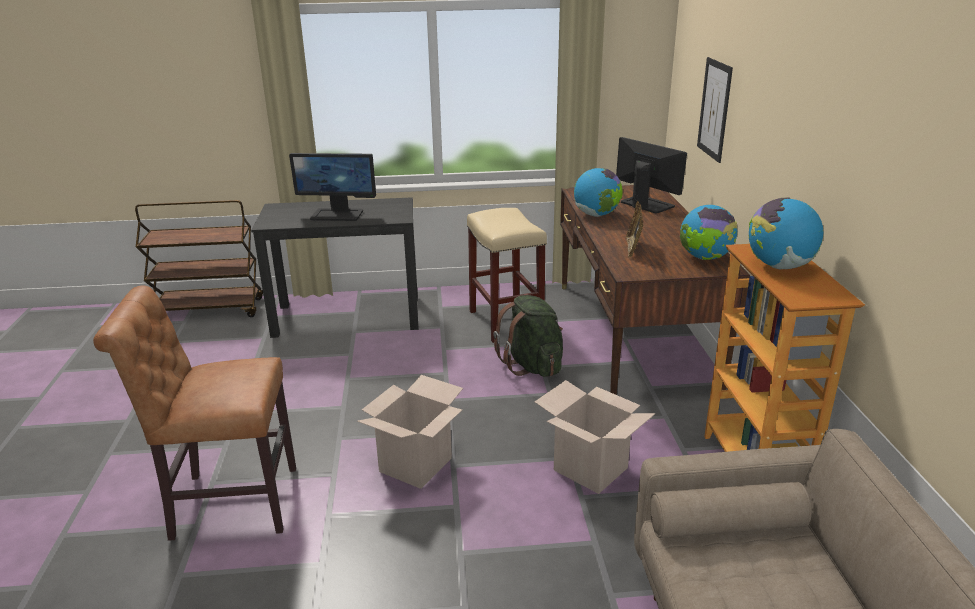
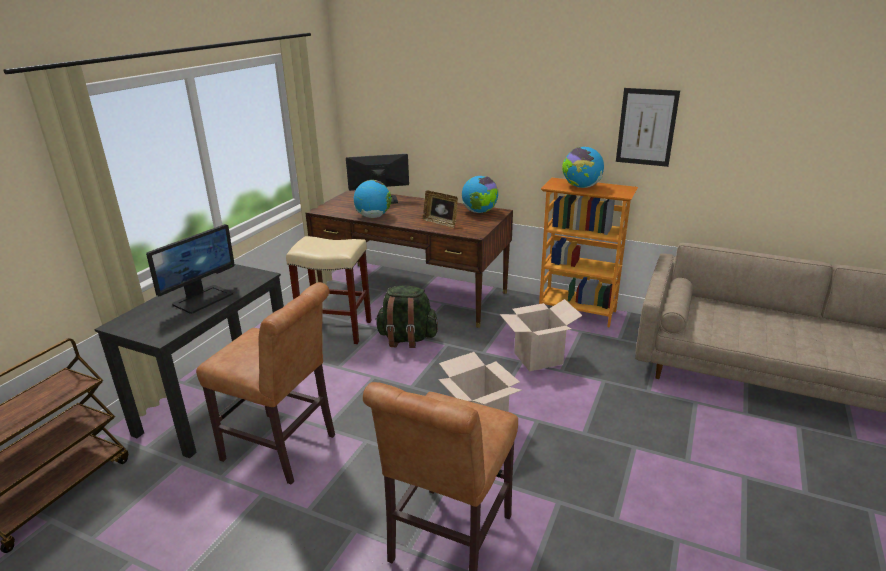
camera: 60 degrees left, 0 degrees up
(305, 371) = (284, 449): none -> brown chair
(714, 109) = (422, 119): picture -> picture (646, 127)

